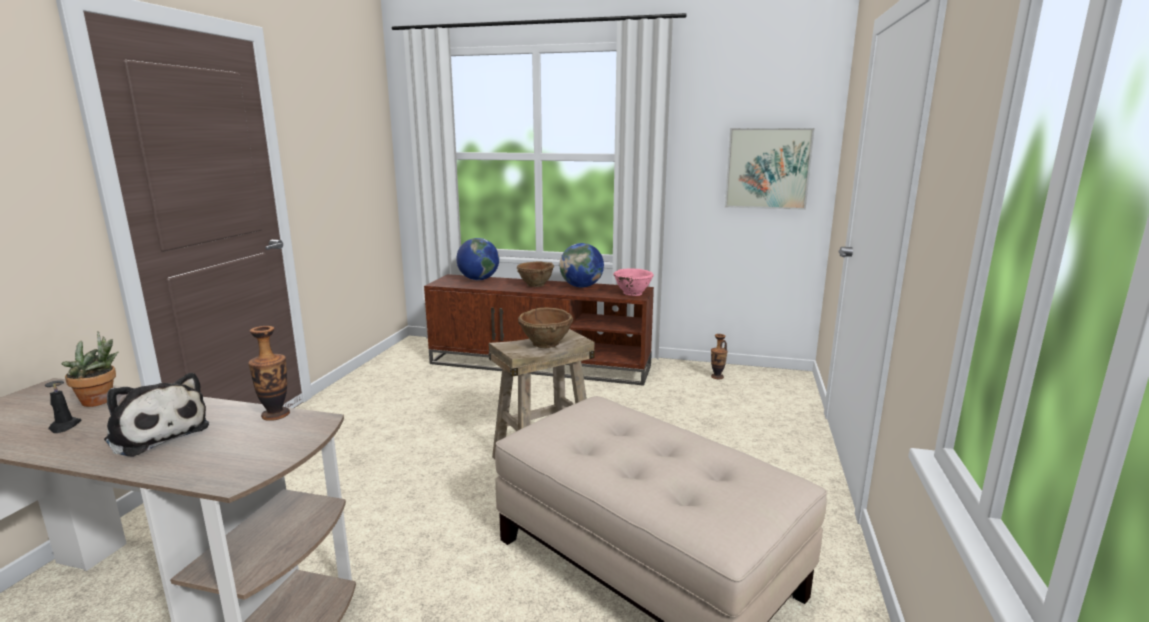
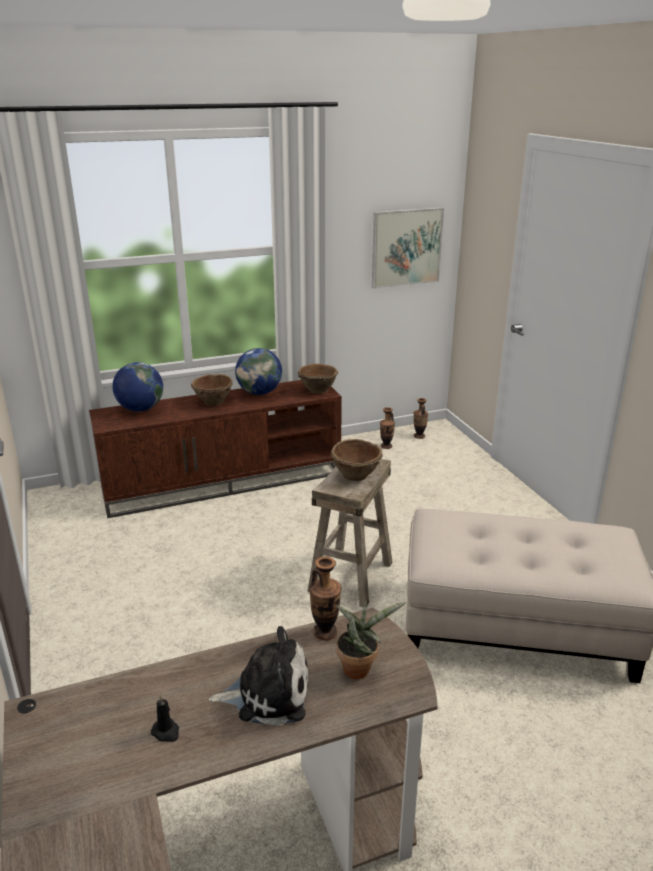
camera: 35 degrees left, 10 degrees up
(101, 401) = (135, 695): potted plant -> potted plant (359, 667)
(632, 293) = (317, 390): pink bowl -> brown bowl
(763, 378) = (419, 436): none -> vase

